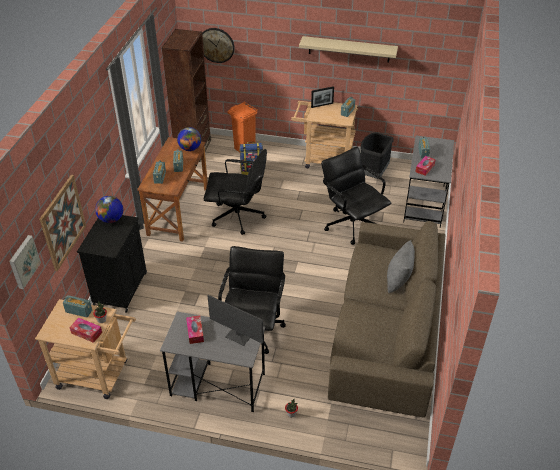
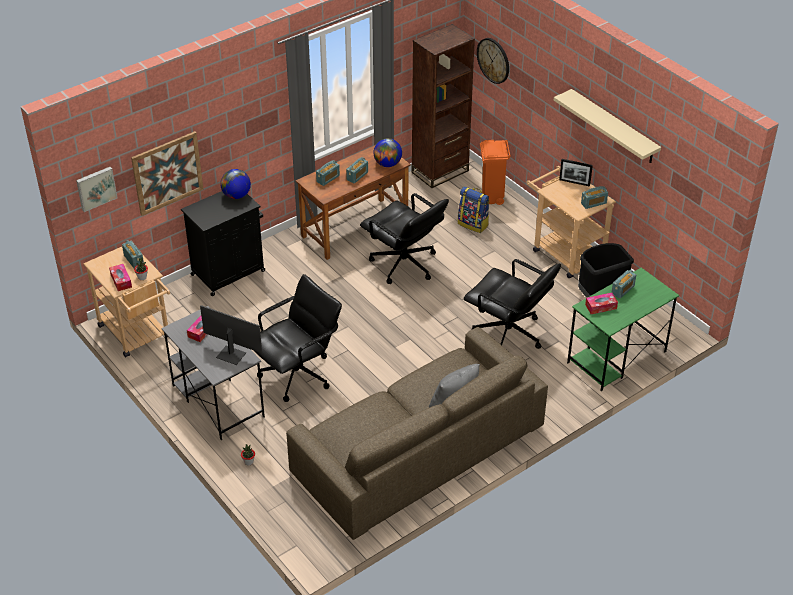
camera: 40 degrees right, 0 degrees up
(239, 336) = (231, 354): monitor -> monitor turned 135 degrees clockwise
(351, 224) = (508, 334): black office chair -> black office chair turned 120 degrees clockwise
(424, 204) = (616, 357): grey desk -> green desk

